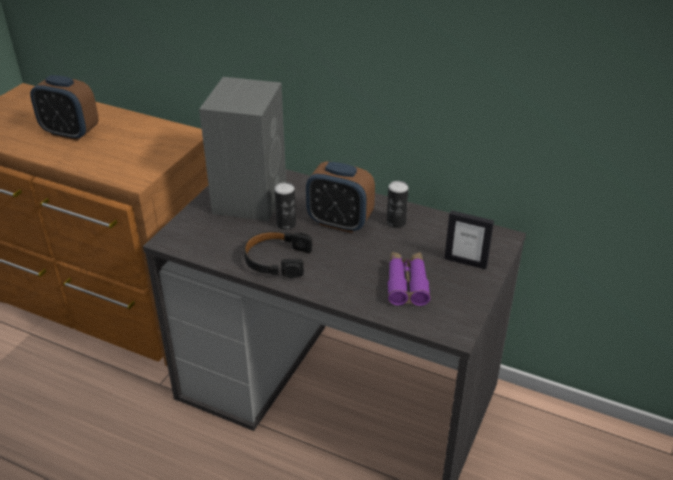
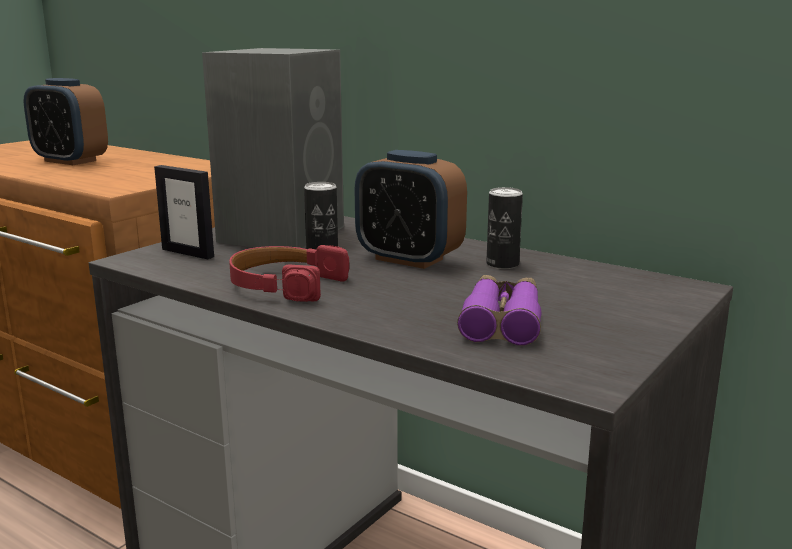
camera: 10 degrees right, 20 degrees down
(277, 260) = (285, 285): black headphones -> red headphones
(465, 262) = (618, 306): picture frame -> picture frame (188, 253)

